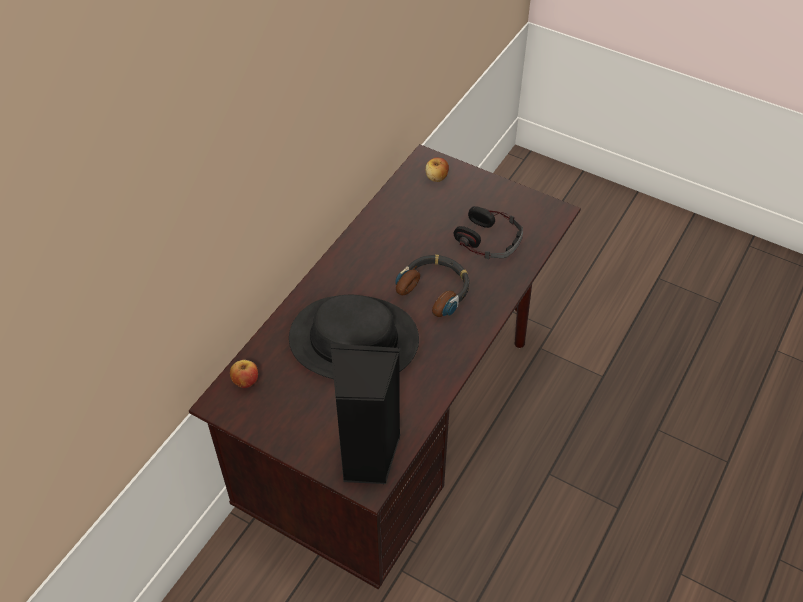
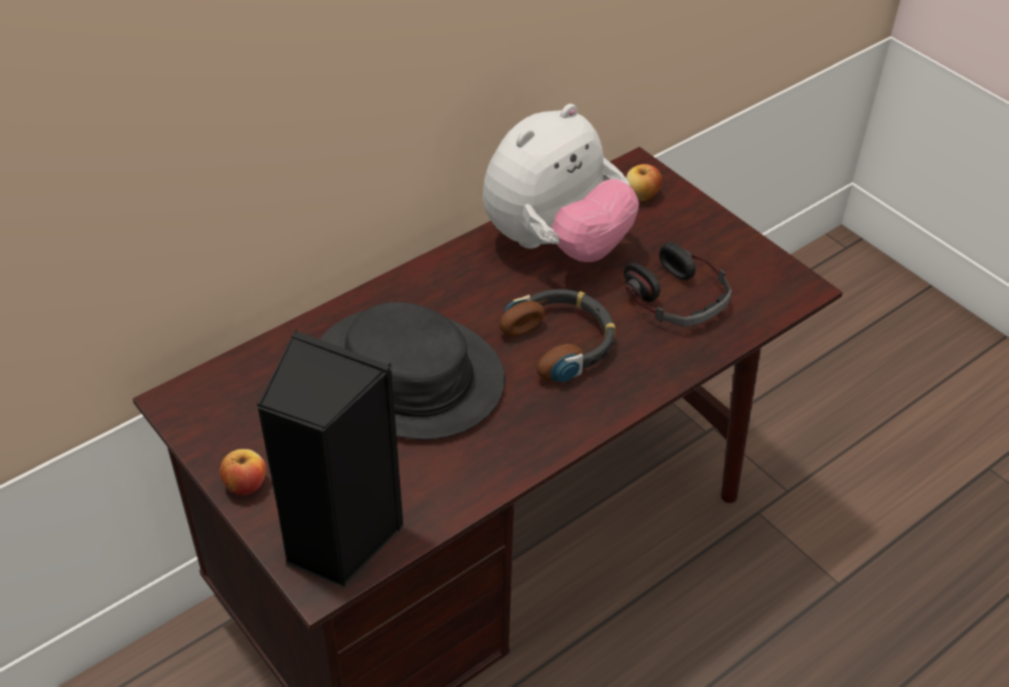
camera: 20 degrees right, 5 degrees down
(245, 381) = (228, 384): apple -> apple (245, 485)
(400, 225) = (555, 244): none -> plush toy

